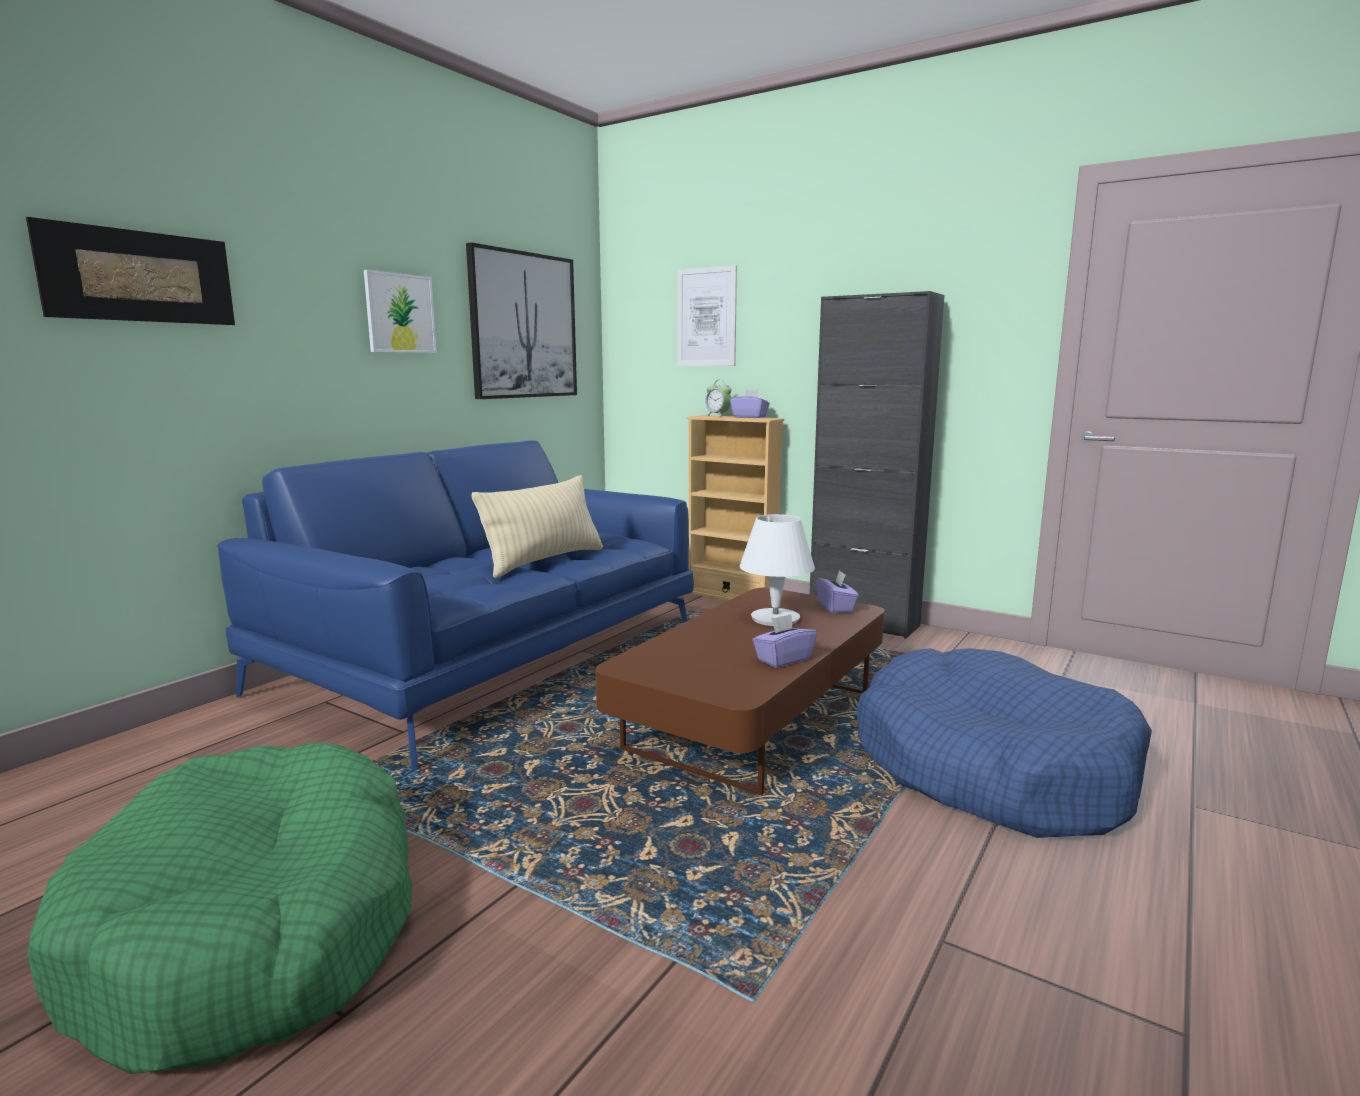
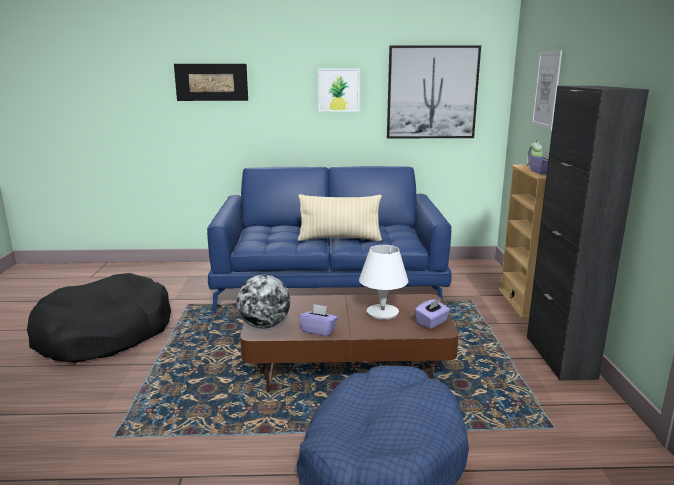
camera: 55 degrees right, 5 degrees up
(255, 928) = (104, 334): green dog bed -> black dog bed
(718, 685) = (264, 325): none -> globe

